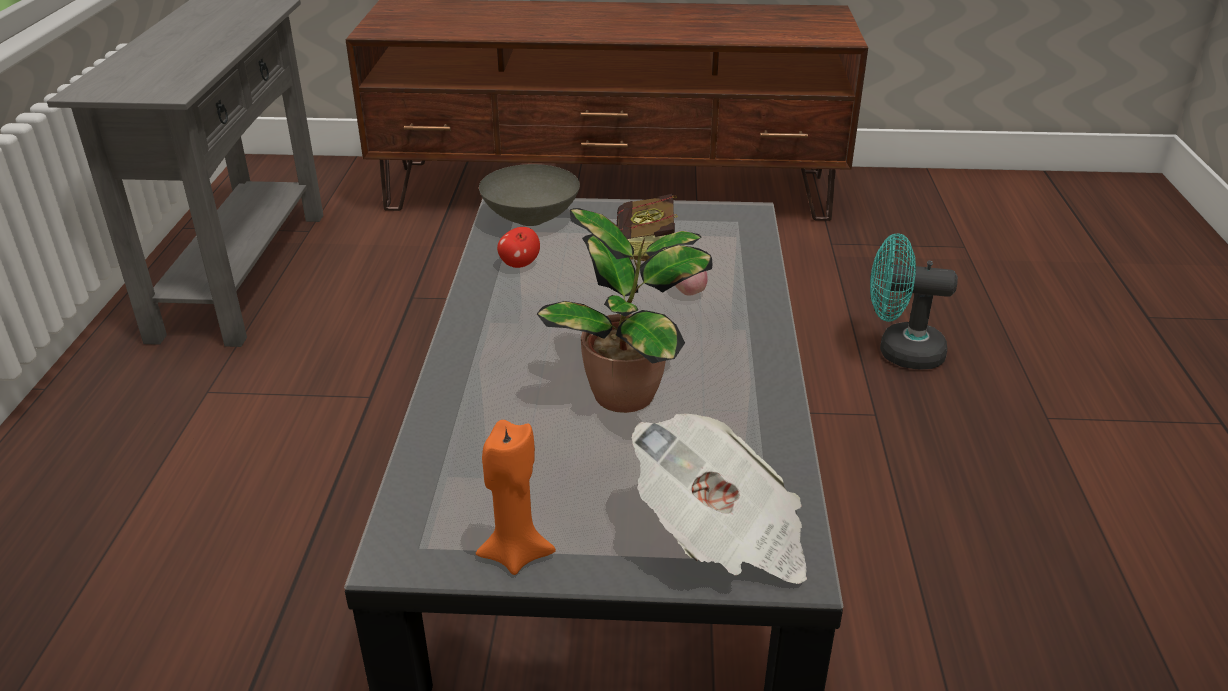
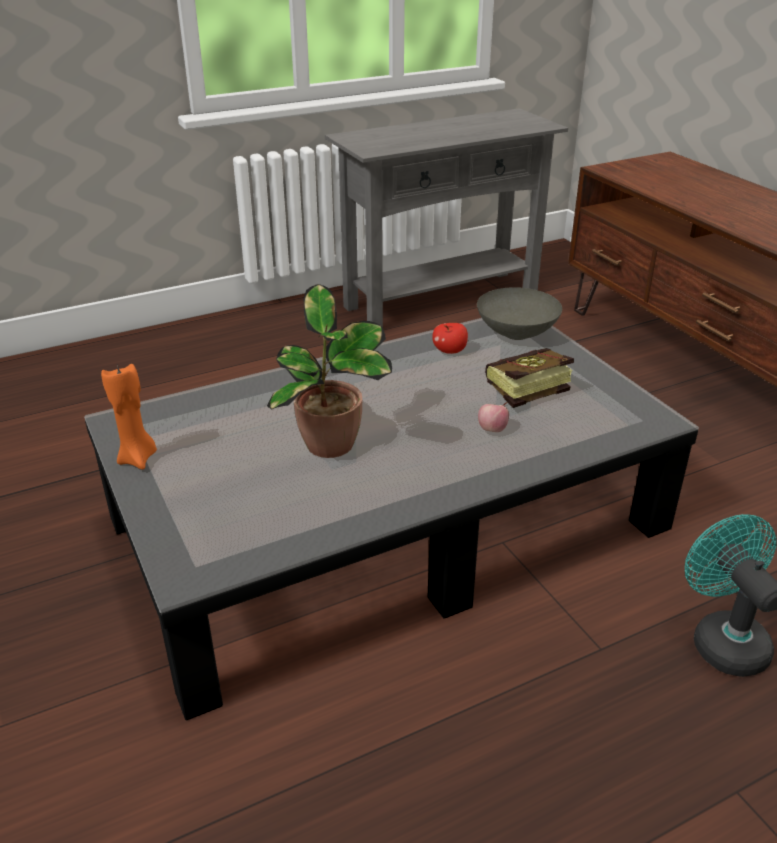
camera: 60 degrees right, 0 degrees up
(722, 535) = (202, 533): newspaper -> none

